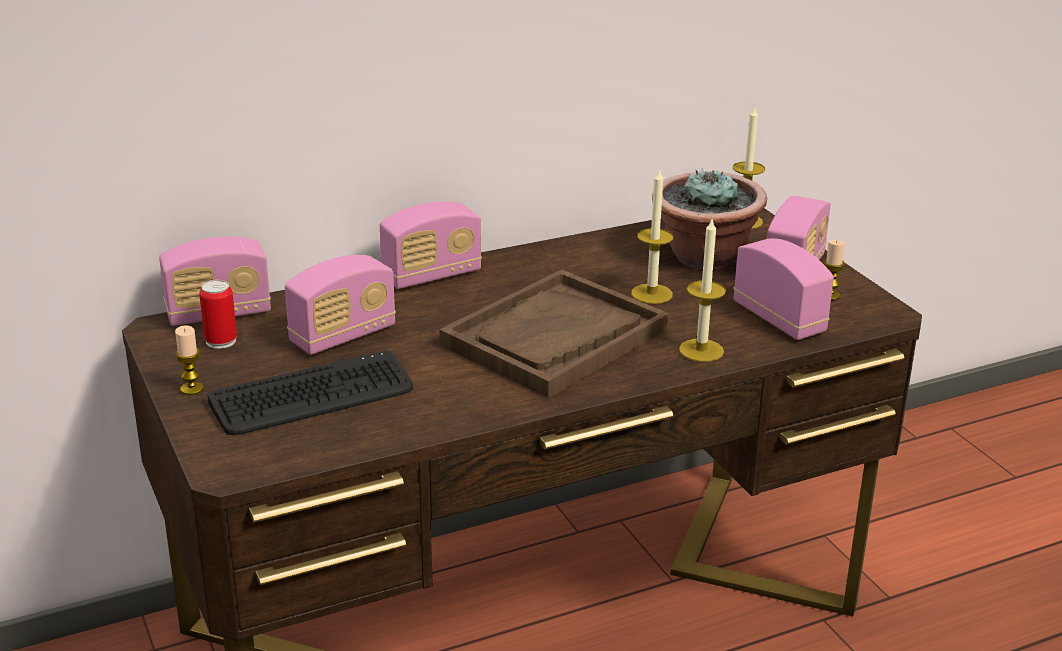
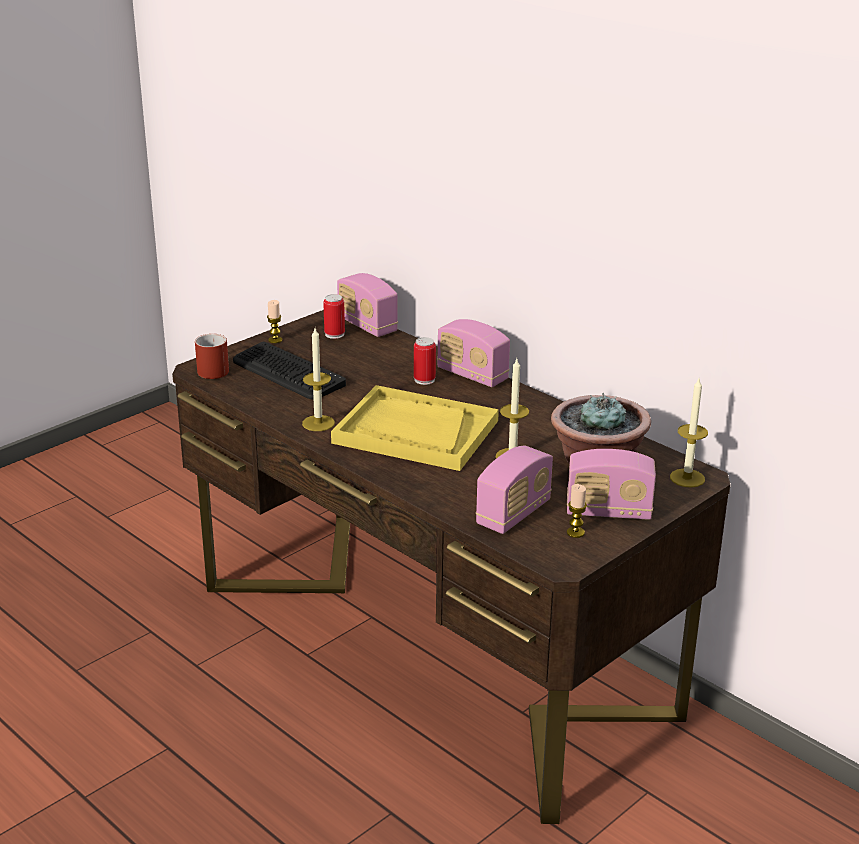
camera: 70 degrees right, 0 degrees up
(240, 458) = (210, 369): none -> red mug
(343, 336) = (366, 365): radio -> none
(418, 306) = (424, 380): none -> can
(555, 337) = (415, 432): brown tray -> yellow tray
(701, 350) = (436, 488): candle -> candle (318, 423)

